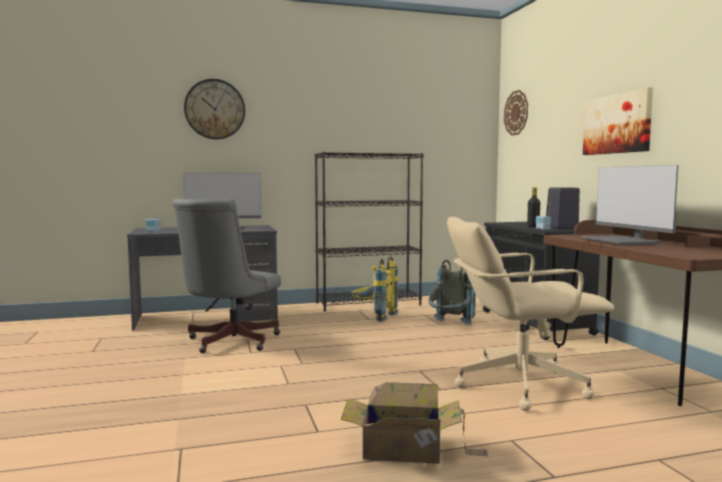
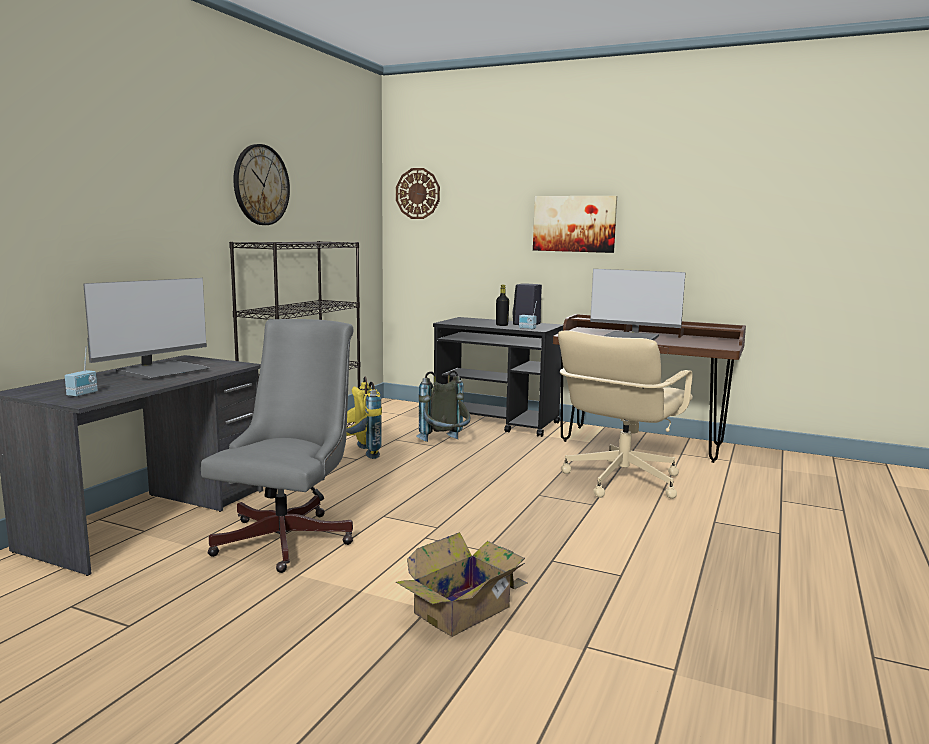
camera: 50 degrees left, 5 degrees up
(215, 109) = (98, 167): wall clock -> wall clock (261, 185)
(228, 342) = (290, 537): grey office chair -> grey office chair turned 135 degrees counterclockwise
(406, 450) = (695, 557): cardboard box -> cardboard box (466, 609)

